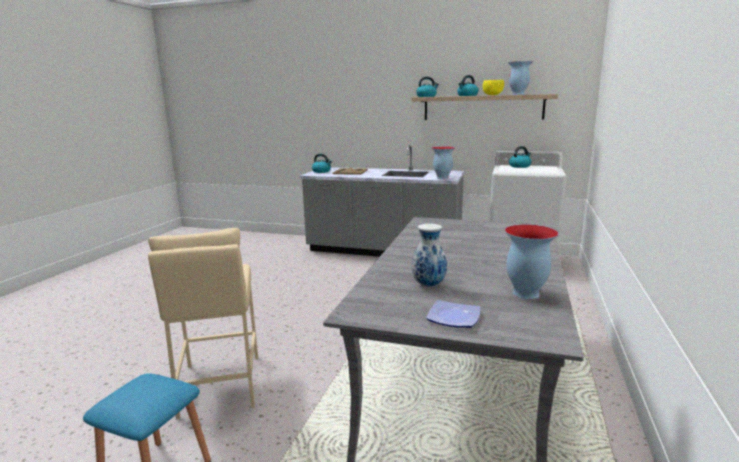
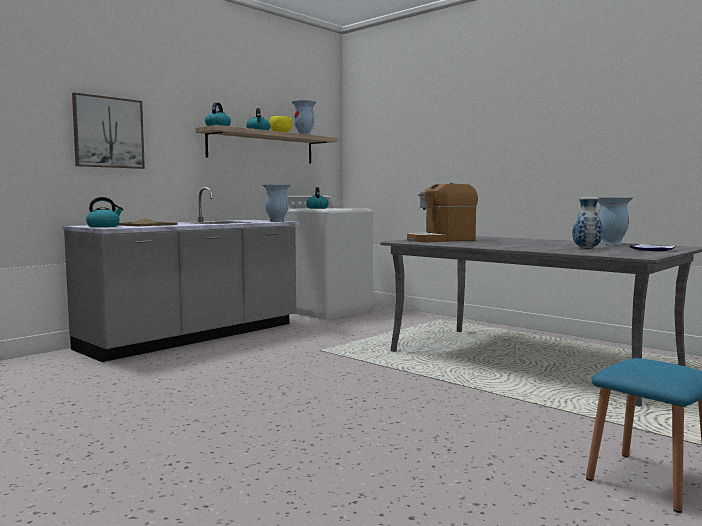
camera: 65 degrees left, 10 degrees down
(219, 385) = (474, 442): beige stool -> none
(352, 107) = (108, 132): none -> picture
(457, 228) = (441, 240): none -> coffee machine

